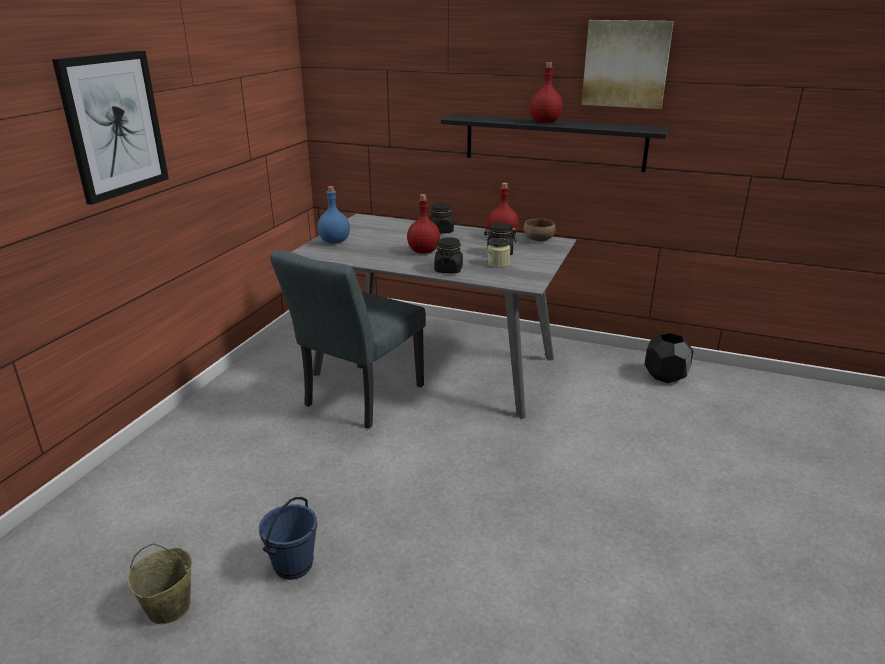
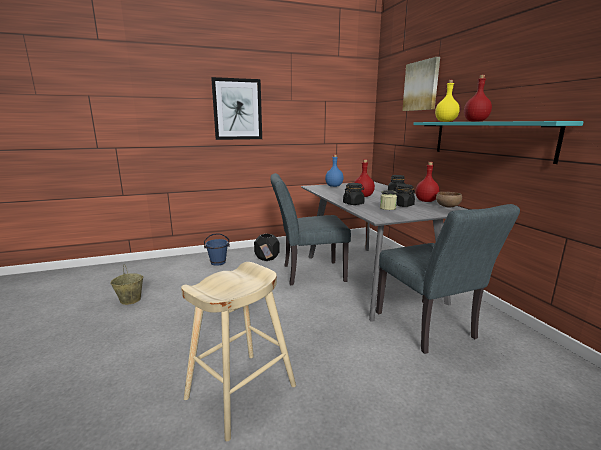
camera: 50 degrees right, 10 degrees down
(293, 565) = (175, 312): blue bucket -> blue bucket (218, 262)
(494, 119) = (446, 121): none -> yellow bottle
(548, 569) = (241, 391): none -> beige stool
(554, 142) = (489, 139): black shelf -> turquoise shelf
(576, 395) = (429, 329): none -> grey chair
(626, 64) = (548, 68): picture -> picture (421, 86)
(665, 376) = (533, 358): black planter -> black planter (267, 258)

